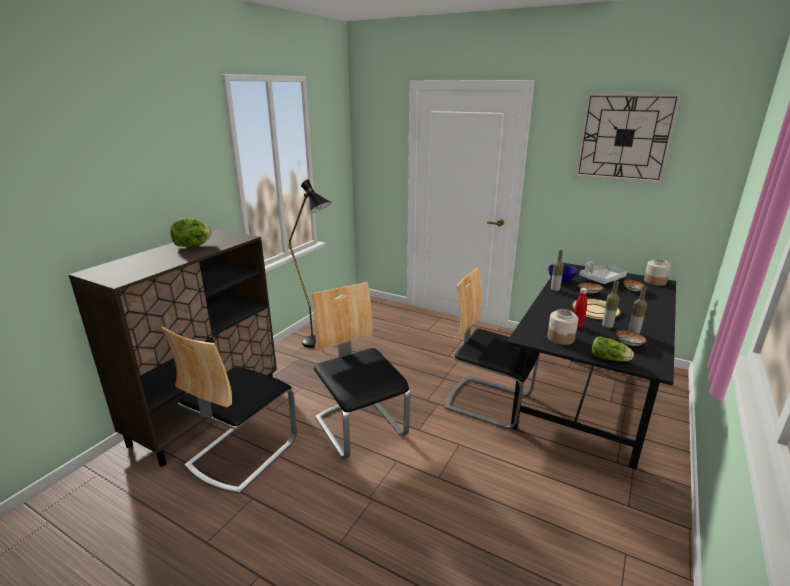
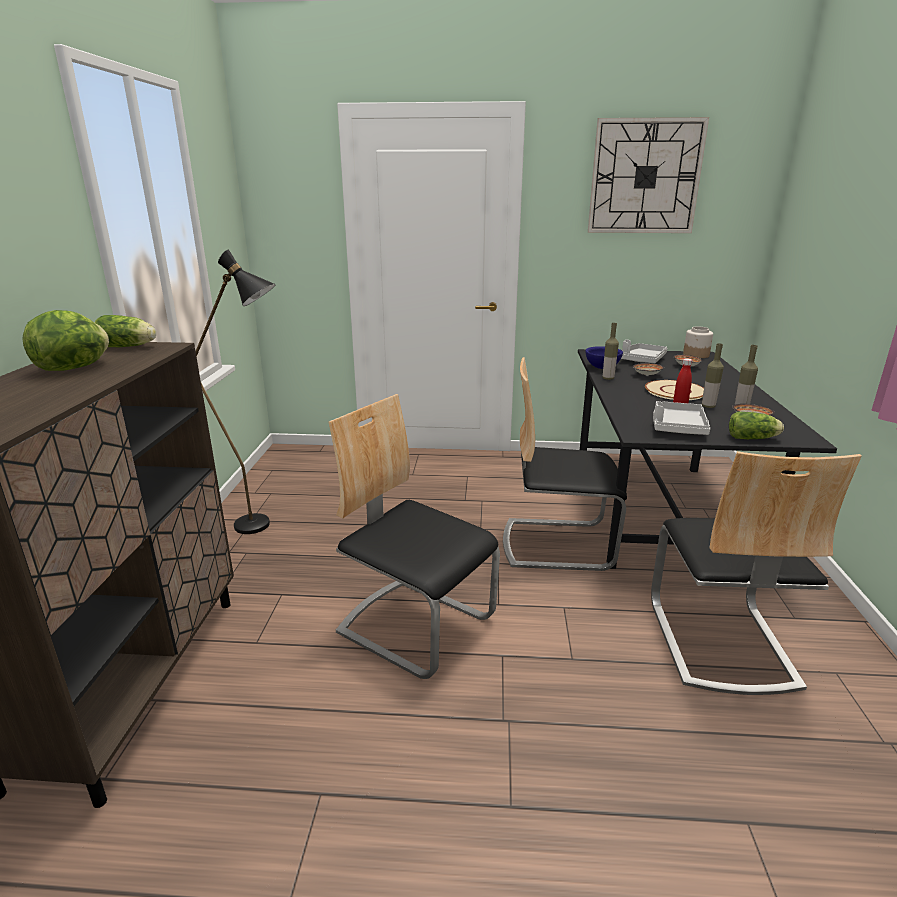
camera: 25 degrees left, 0 degrees up
(229, 235) = (129, 347): none -> lettuce
(241, 452) = (247, 726): chair -> chair (719, 641)
(560, 338) = (677, 427): jar -> grey tray

